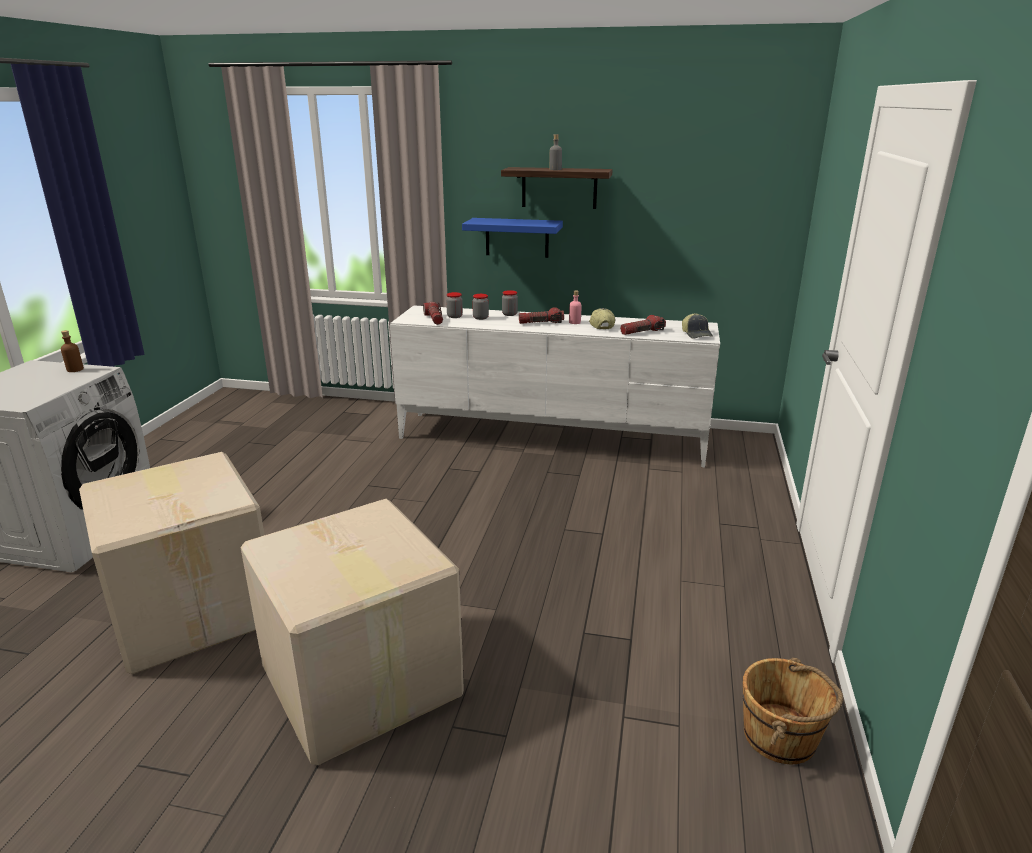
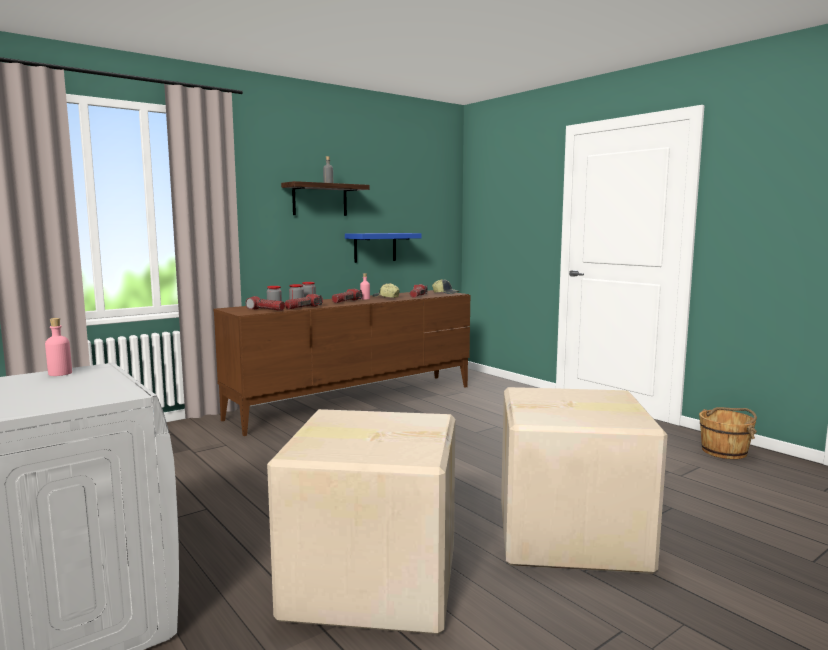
camera: 50 degrees left, 15 degrees down
(75, 369) = (60, 373): brown bottle -> pink bottle
(471, 324) = (304, 307): none -> flashlight
(517, 237) = (289, 241): blue shelf -> blue shelf (375, 247)
(552, 438) = (356, 402): white cabinet -> brown cabinet

